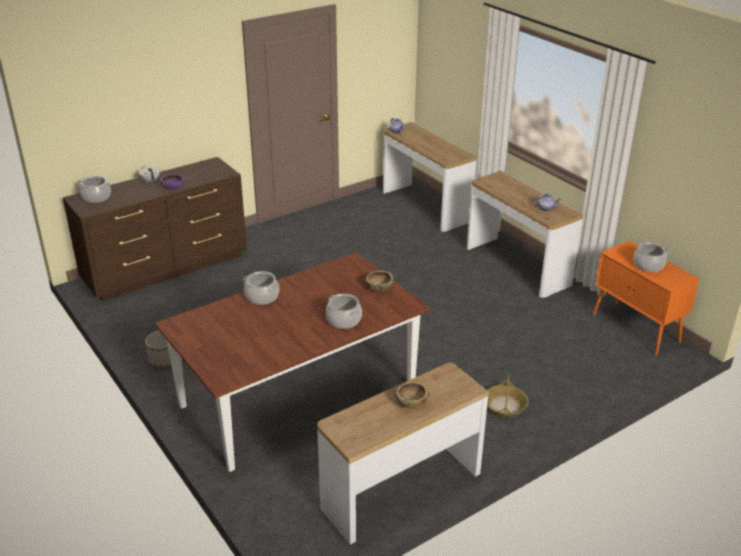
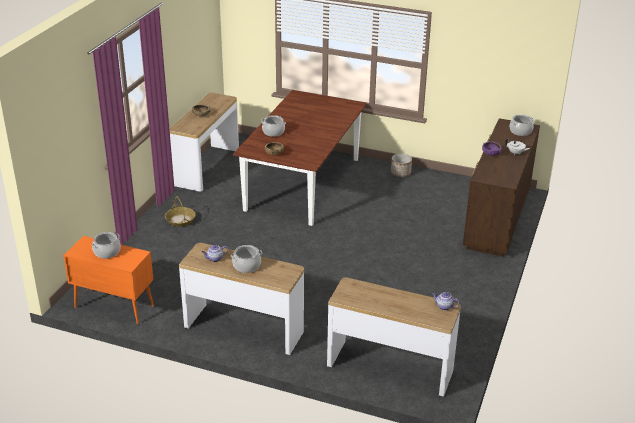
camera: 145 degrees right, 0 degrees up
(262, 297) = (333, 128): cooking pot -> cooking pot (247, 266)

